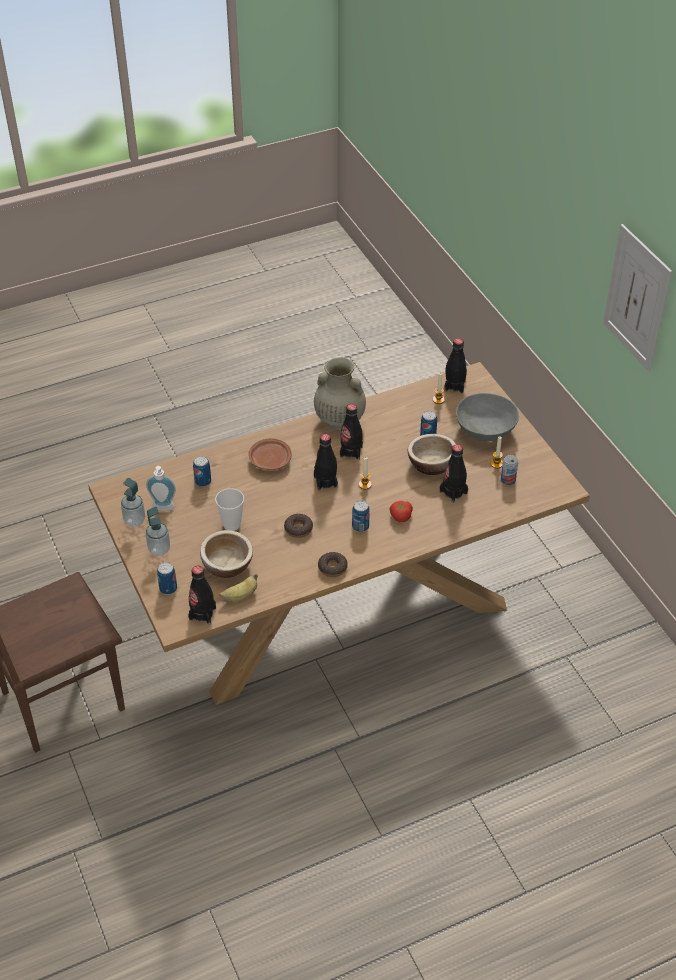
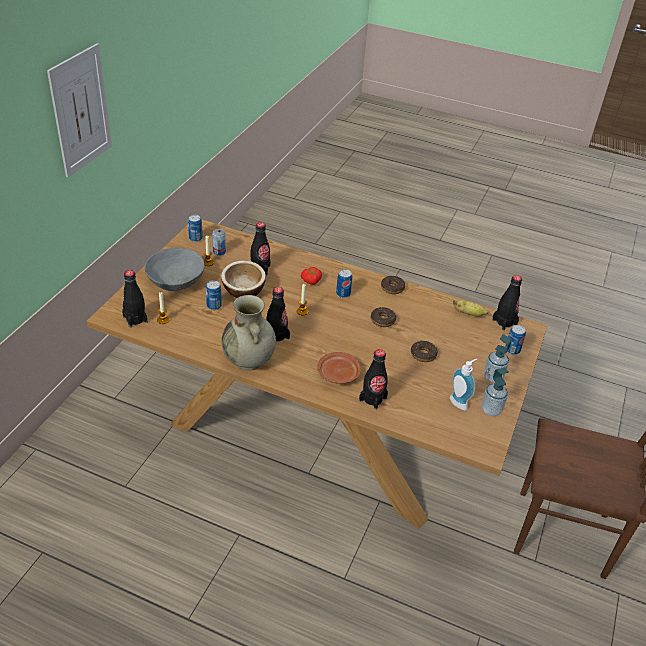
camera: 135 degrees left, 5 degrees down
(203, 481) = (407, 398): can -> can (195, 238)
(227, 565) = (456, 335): bowl -> none
(231, 525) = (423, 354): cup -> donut
(325, 482) = (323, 332): black bottle -> black bottle (373, 399)

